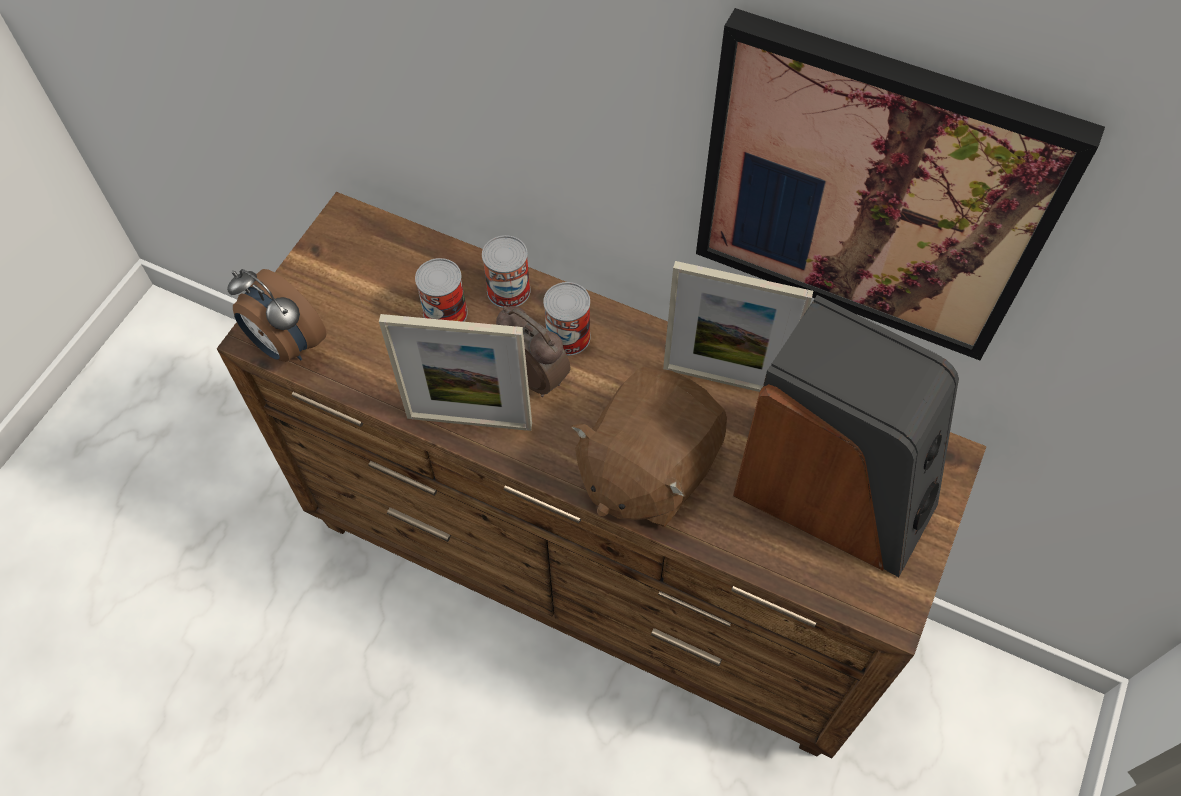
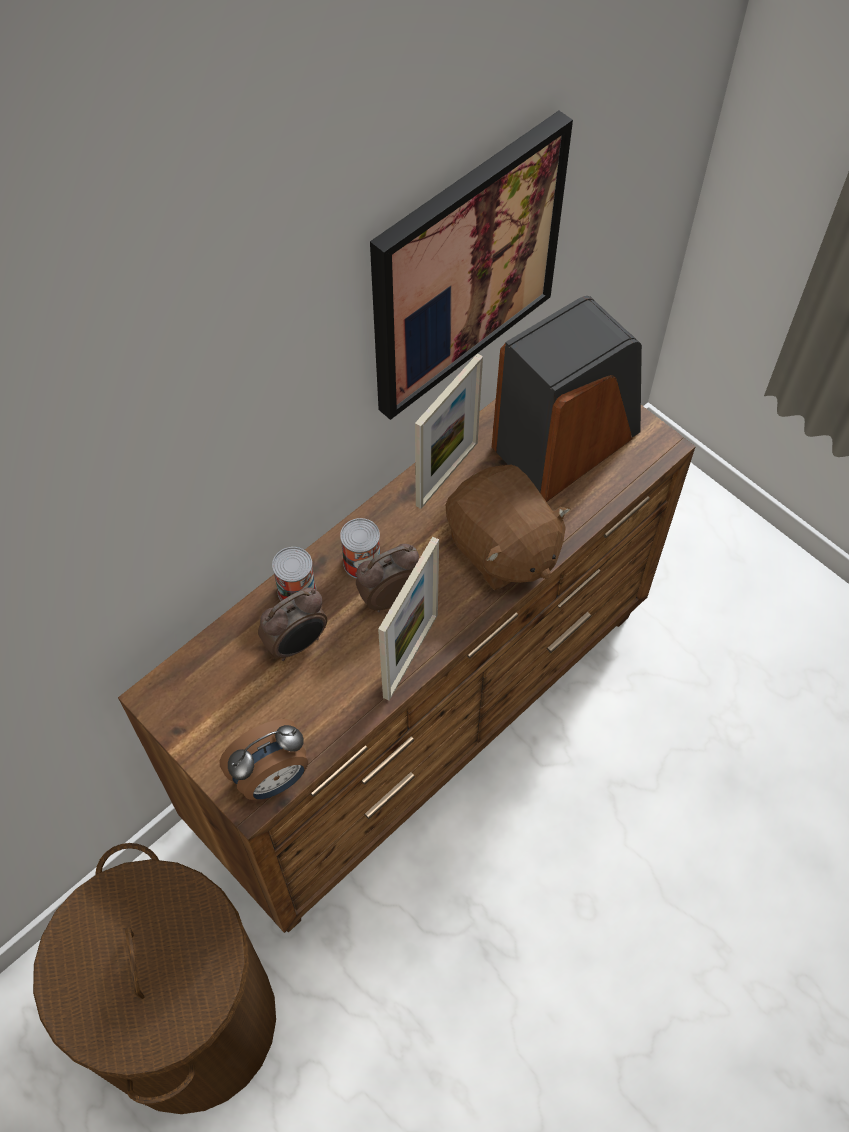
camera: 70 degrees left, 0 degrees up
(226, 476) = (189, 1020): none -> brown laundry basket
(445, 313) = (297, 644): can -> alarm clock

